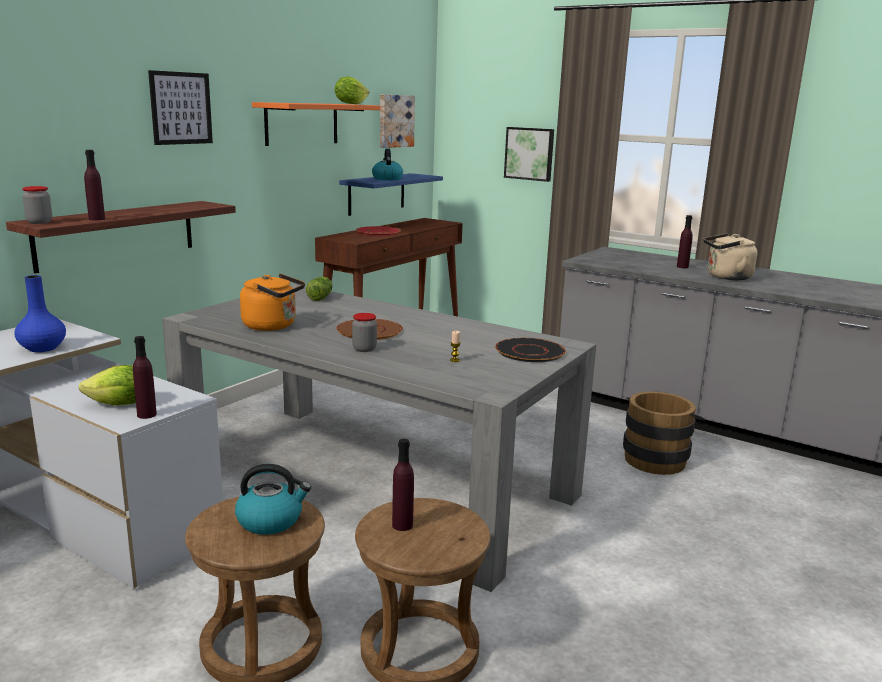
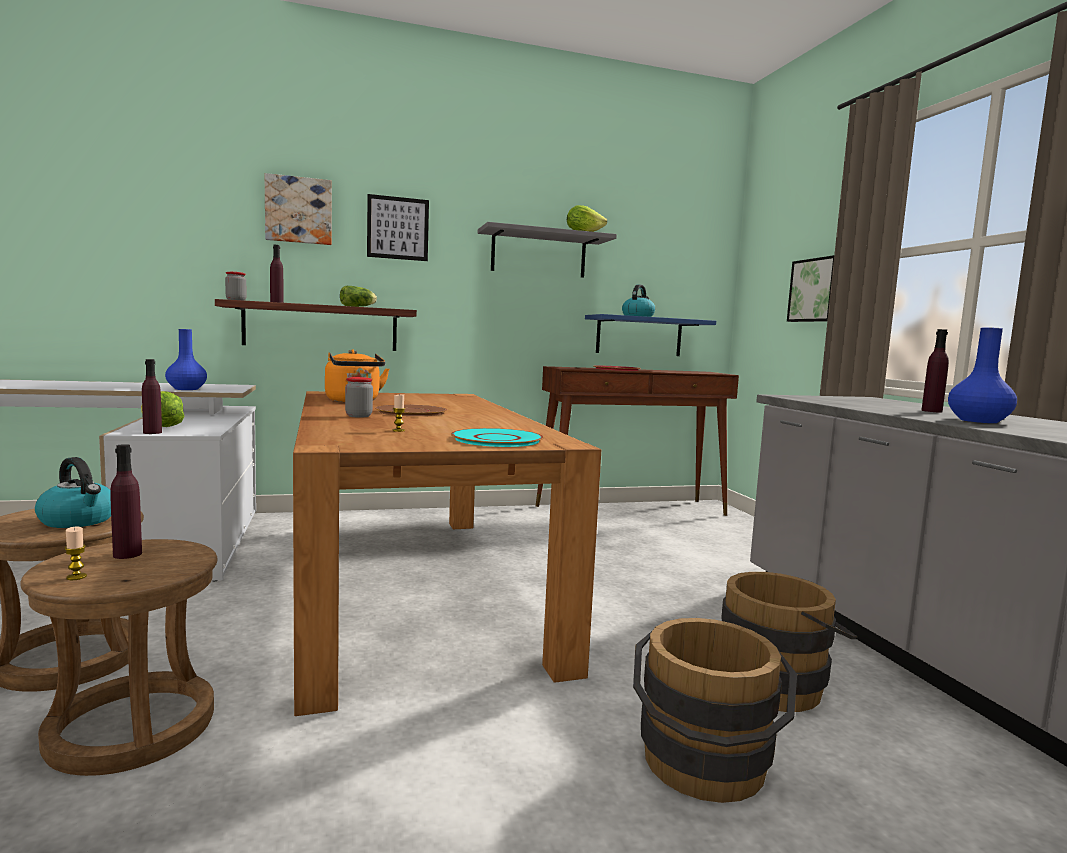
camera: 40 degrees right, 10 degrees down
(302, 124) = (538, 254): orange shelf -> grey shelf
(321, 297) = (459, 399): lettuce -> lettuce (358, 307)
(373, 479) = (412, 586): grey dining table -> brown dining table
(395, 121) = (671, 263): picture -> picture (299, 210)
(431, 551) = (76, 577): none -> candle
(529, 351) = (496, 439): black plate -> turquoise plate
(693, 516) = (703, 769): none -> brown bucket
(726, 277) = (978, 421): beige kettle -> blue vase

